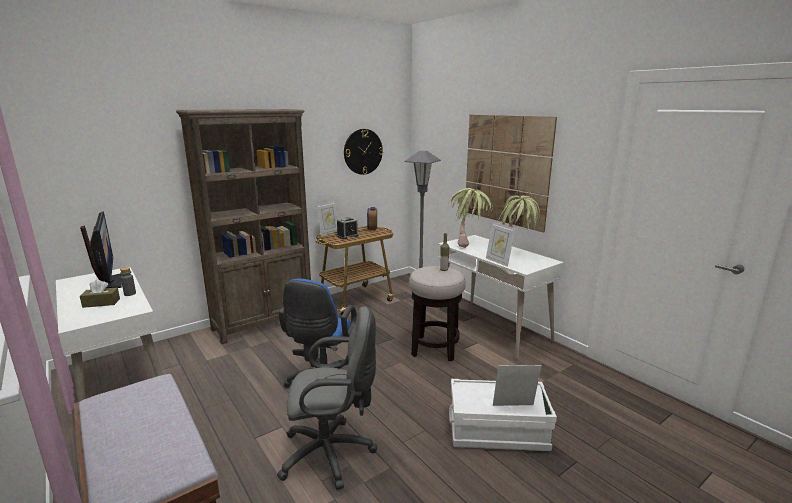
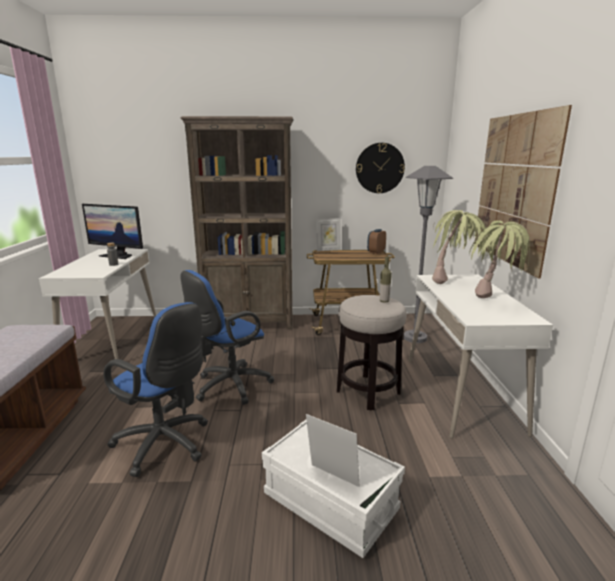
camera: 35 degrees right, 0 degrees up
(101, 303) = (90, 266): brown tissue box -> none
(109, 282) = (118, 255): monitor -> monitor turned 105 degrees clockwise
(332, 453) = (166, 445): grey office chair -> blue office chair
(347, 236) = (341, 255): alarm clock -> none
(498, 261) = (455, 305): picture frame -> none

